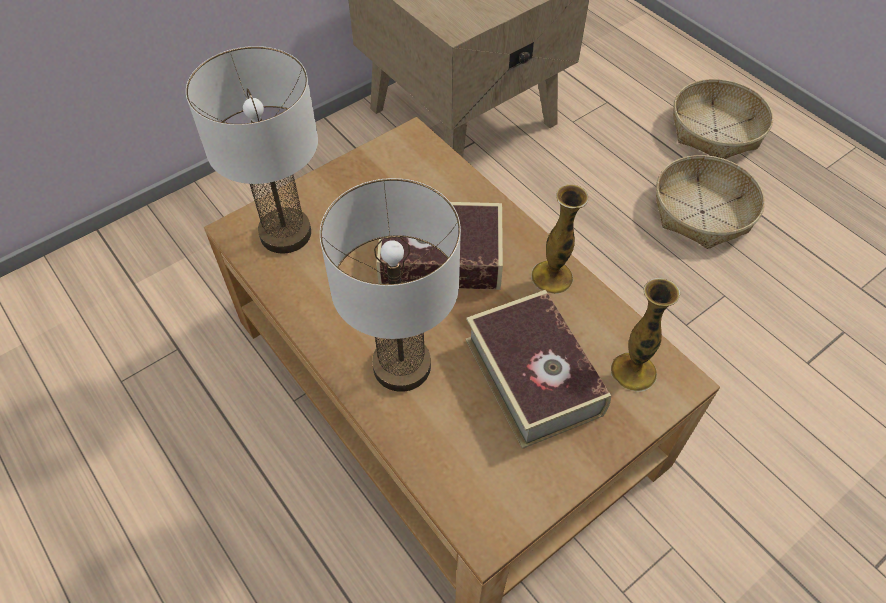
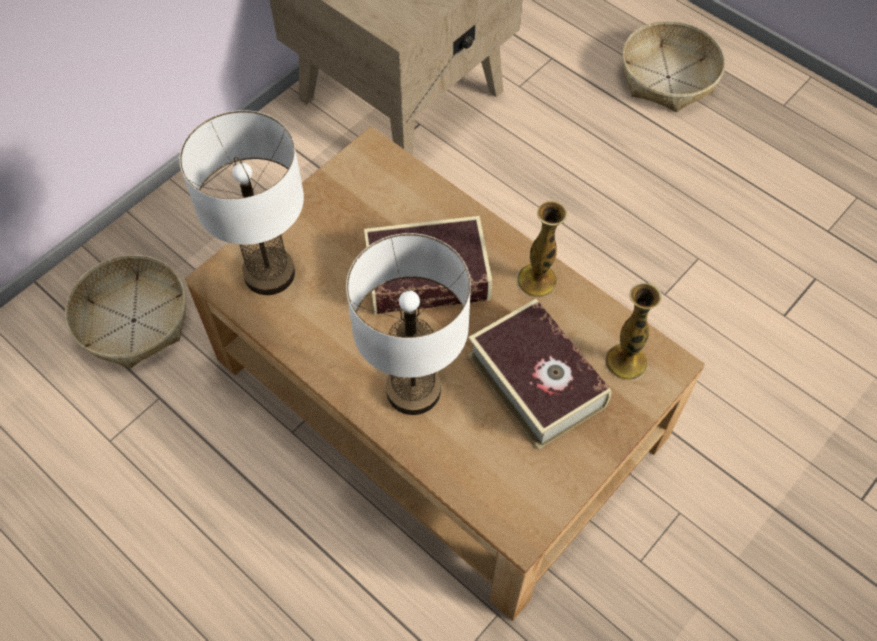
camera: 10 degrees left, 5 degrees up
(702, 212) = (666, 171): basket -> basket (134, 320)

